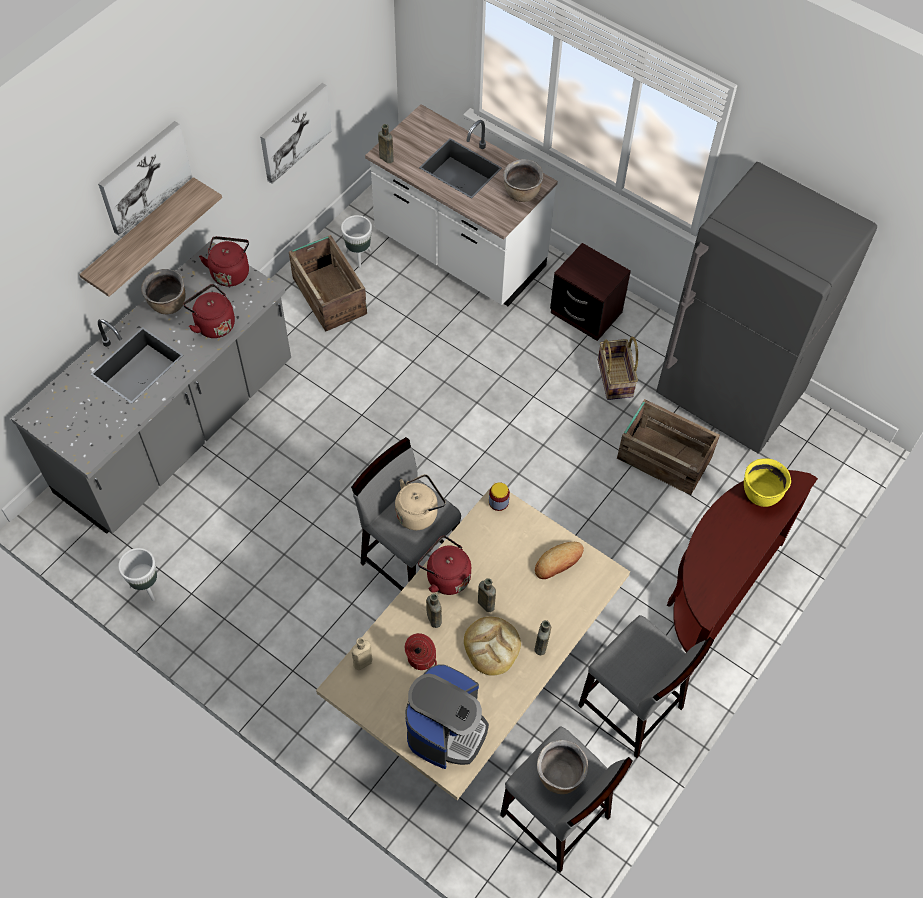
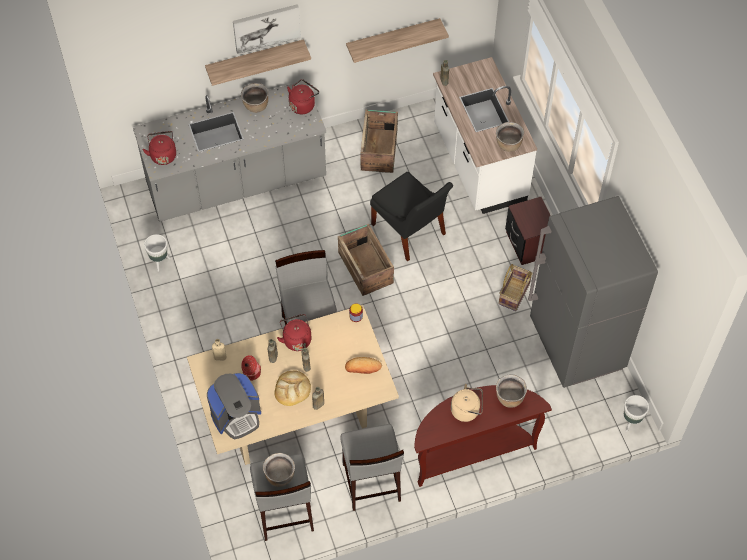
camera: 35 degrees right, 0 degrees up
(213, 324) = (272, 130): red kettle -> red kettle (163, 155)
(294, 132) = (393, 38): picture -> shelf
(359, 256) = (415, 134): white planter -> white planter (631, 422)
(419, 512) = (312, 298): beige kettle -> beige kettle (467, 410)
(440, 372) = (410, 232): none -> black chair
(663, 457) = (505, 357): crate -> crate (365, 267)
(760, 494) = (509, 398): yellow cooking pot -> brown cooking pot

